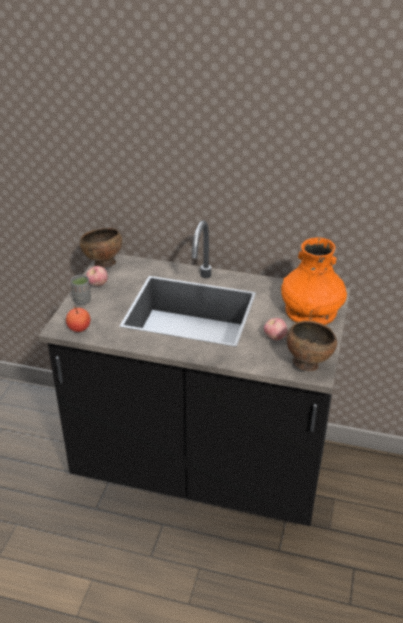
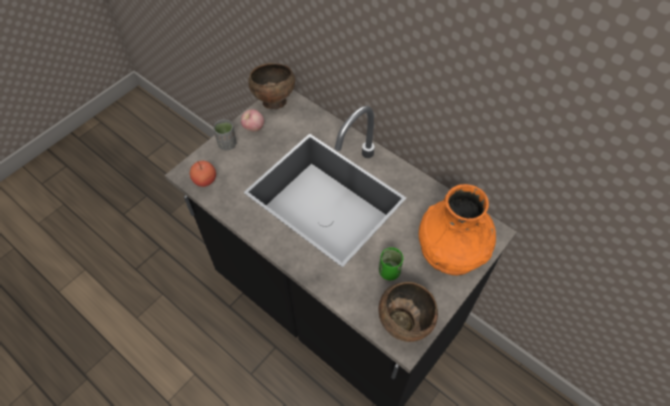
camera: 25 degrees right, 20 degrees up
(274, 337) = (389, 271): apple -> green cup

